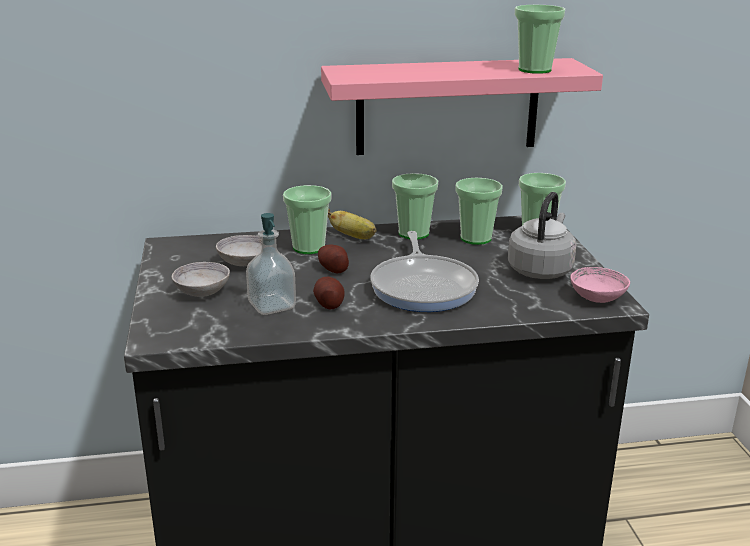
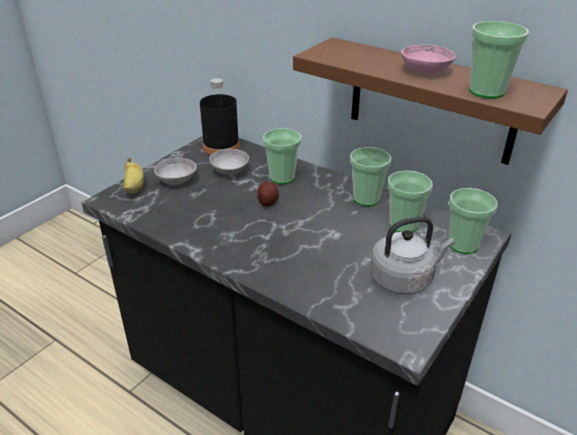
camera: 45 degrees right, 10 degrees up
(190, 248) = (221, 147): none -> black bottle
(272, 306) = (191, 209): soap dispenser -> none
(329, 303) = (221, 225): potato -> none
(354, 237) = (322, 183): banana -> banana (134, 188)
(424, 287) = (296, 245): frying pan -> none
(447, 106) = (431, 101): pink shelf -> brown shelf
(597, 298) = (402, 331): pink bowl -> pink bowl (425, 71)

